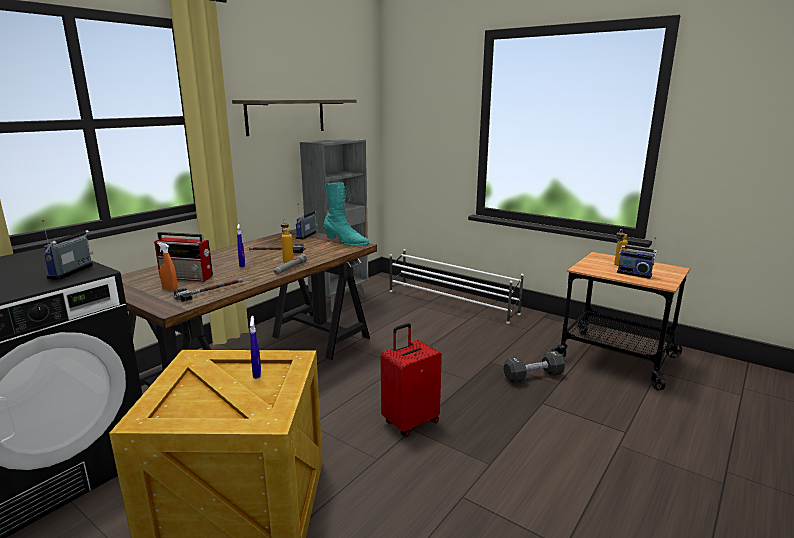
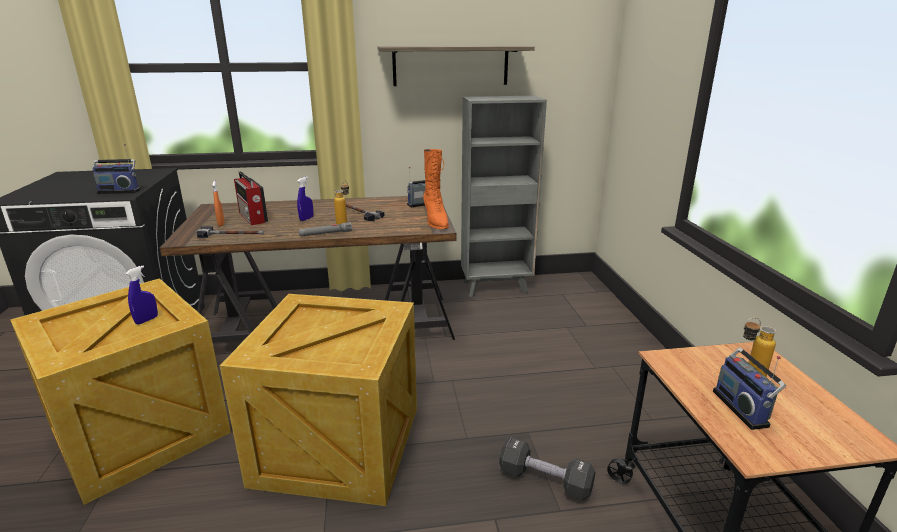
camera: 45 degrees right, 5 degrees up
(73, 272) = (120, 191): radio -> radio turned 150 degrees counterclockwise
(346, 242) = (435, 221): turquoise boot -> orange boot
(410, 422) = (341, 443): red suitcase -> crate
(451, 302) = (609, 338): white shoe rack -> none

